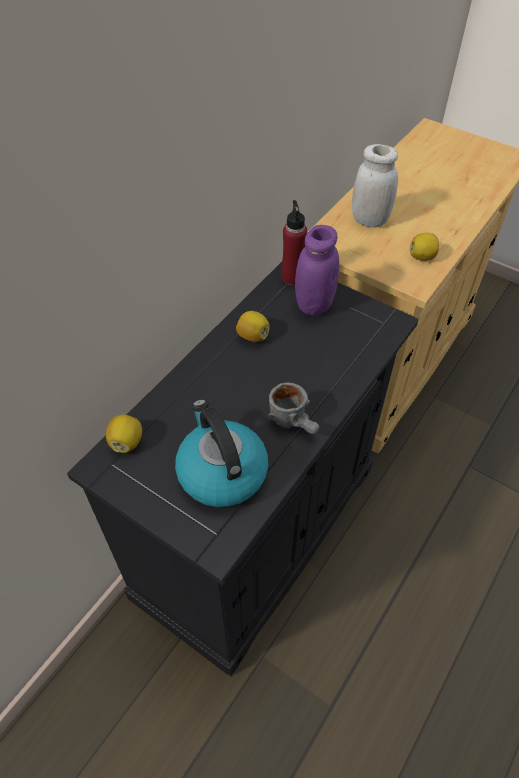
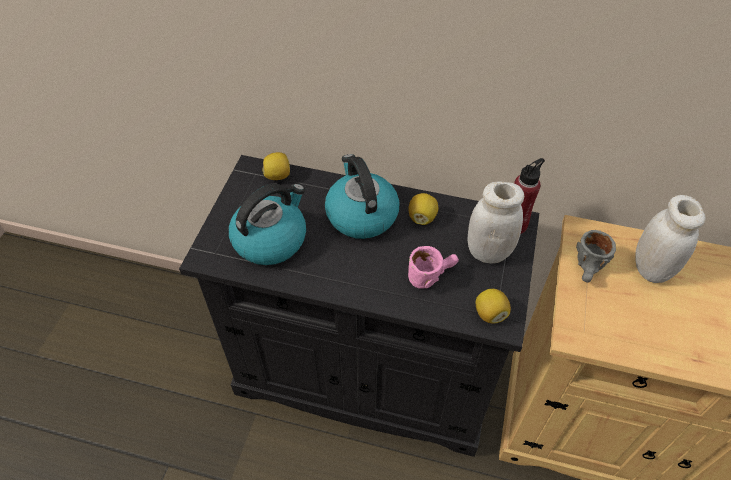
camera: 70 degrees right, 0 degrees up
(225, 382) = (361, 214): none -> kettle
(296, 422) = (338, 275): grey mug -> grey mug (589, 270)
(314, 304) = (488, 251): purple jar -> white jar
(323, 351) = (431, 274): none -> pink mug
(422, 257) = (624, 332): lemon -> lemon (490, 314)

